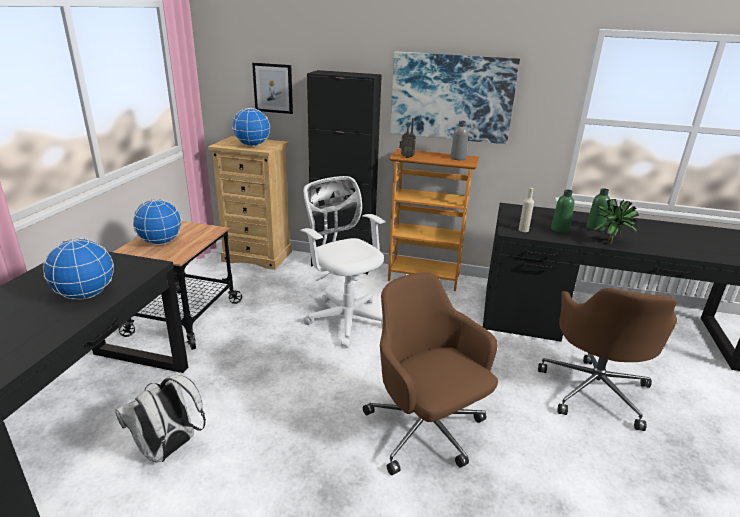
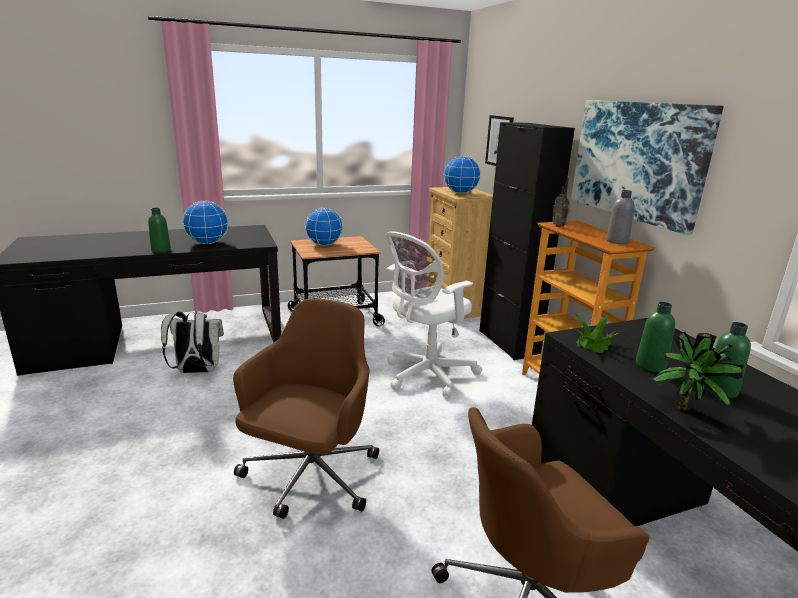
camera: 55 degrees right, 5 degrees down
(57, 331) = (161, 250): none -> green bottle
(345, 317) = (426, 375): white office chair -> white office chair turned 150 degrees counterclockwise
(523, 230) = (594, 343): beige bottle -> potted plant

